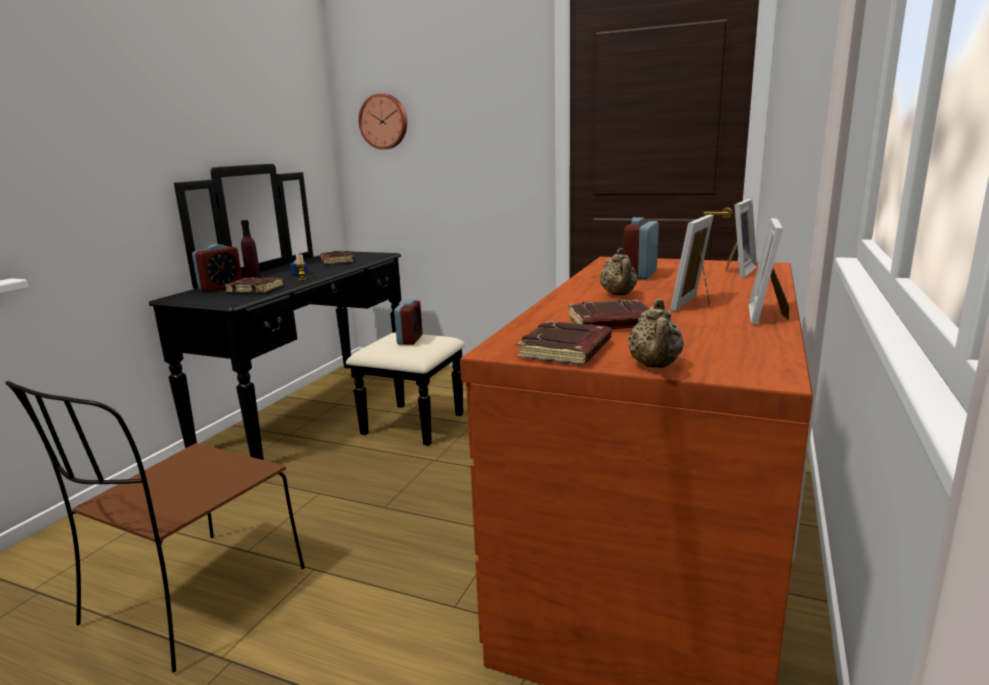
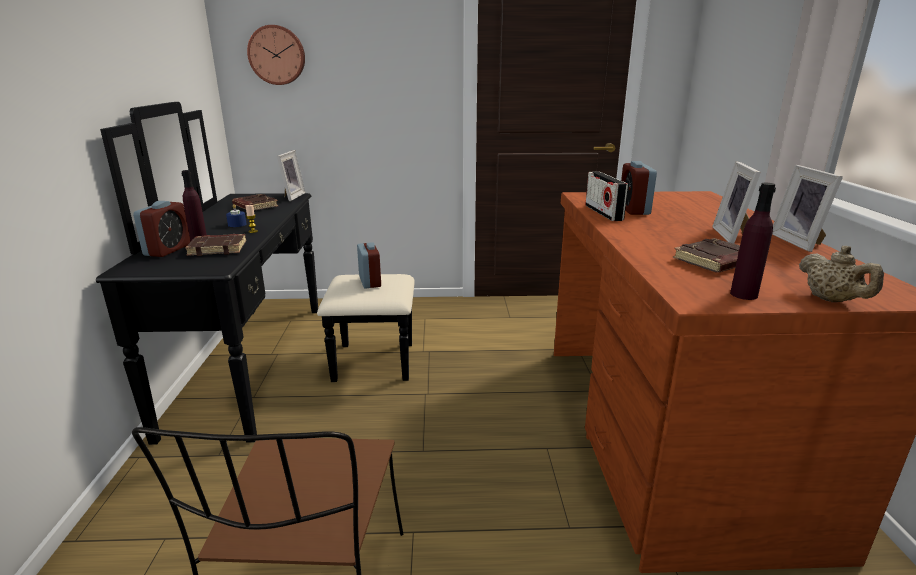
camera: 25 degrees left, 5 degrees up
(566, 351) = (743, 294): brown book -> purple bottle
(598, 275) = (603, 213): none -> radio
(618, 295) = (661, 232): beige teapot -> none
(737, 272) = (695, 202): picture frame -> picture frame (291, 197)

